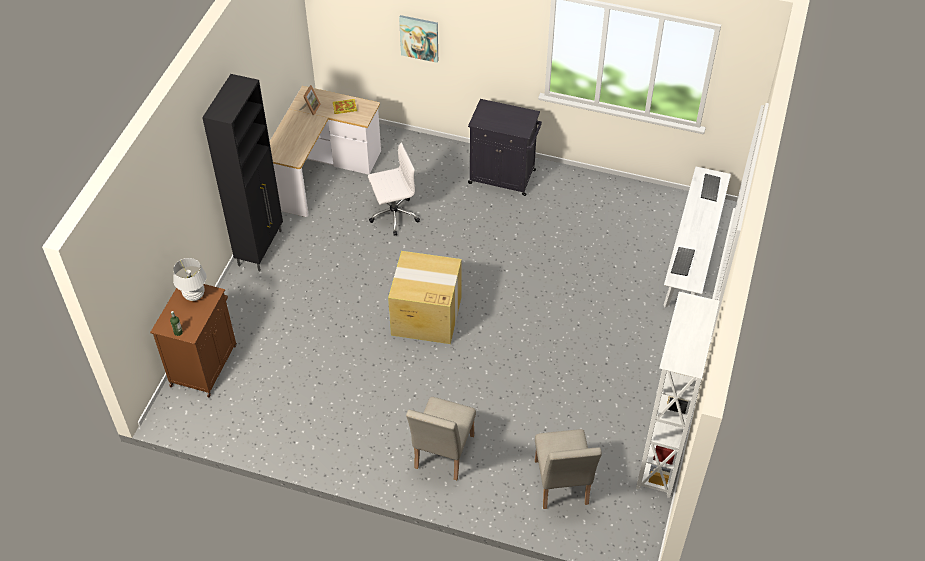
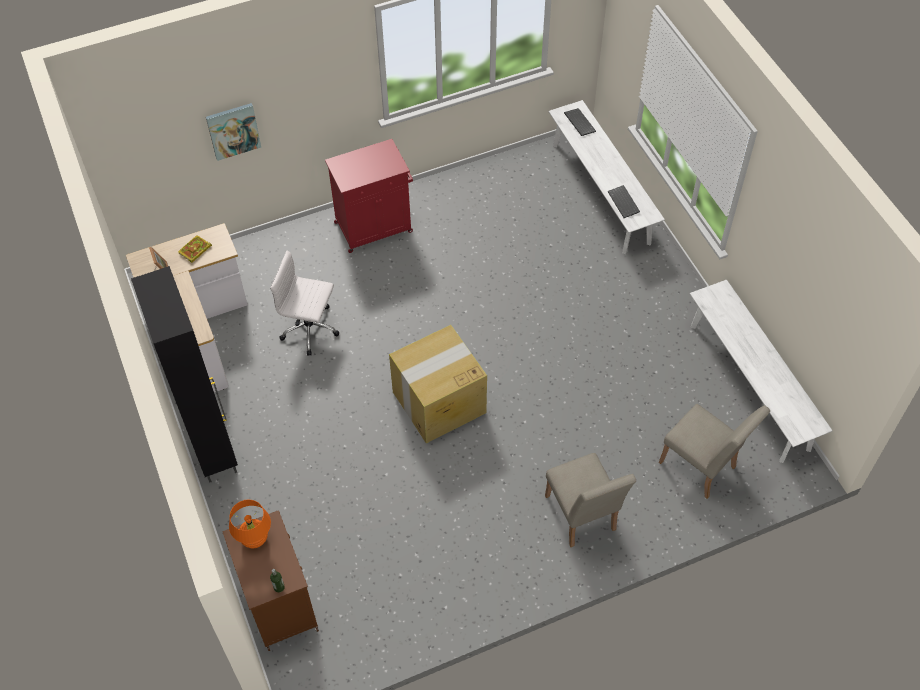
camera: 40 degrees left, 5 degrees up
(194, 295) = (255, 539): white table lamp -> orange table lamp
(393, 215) = (311, 329): white office chair -> white office chair turned 105 degrees counterclockwise
(503, 177) = (375, 227): black cabinet -> red cabinet
(660, 459) = (748, 386): white bookcase -> white bench

